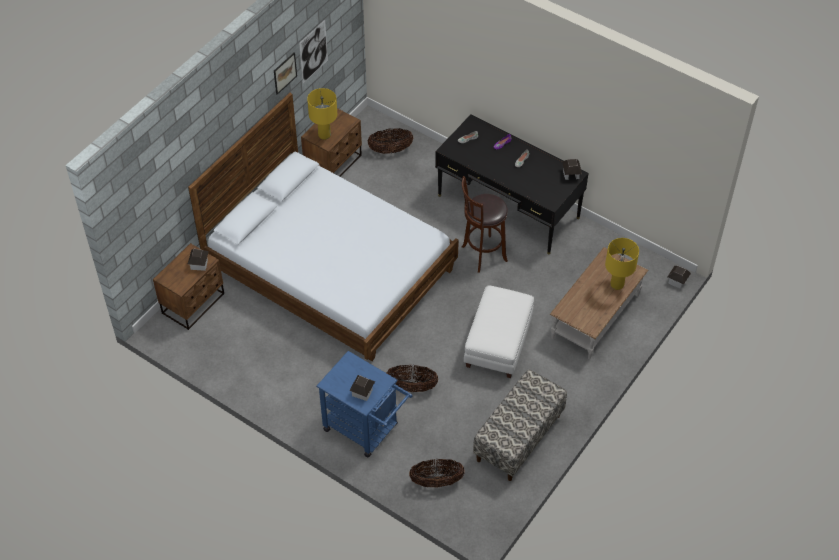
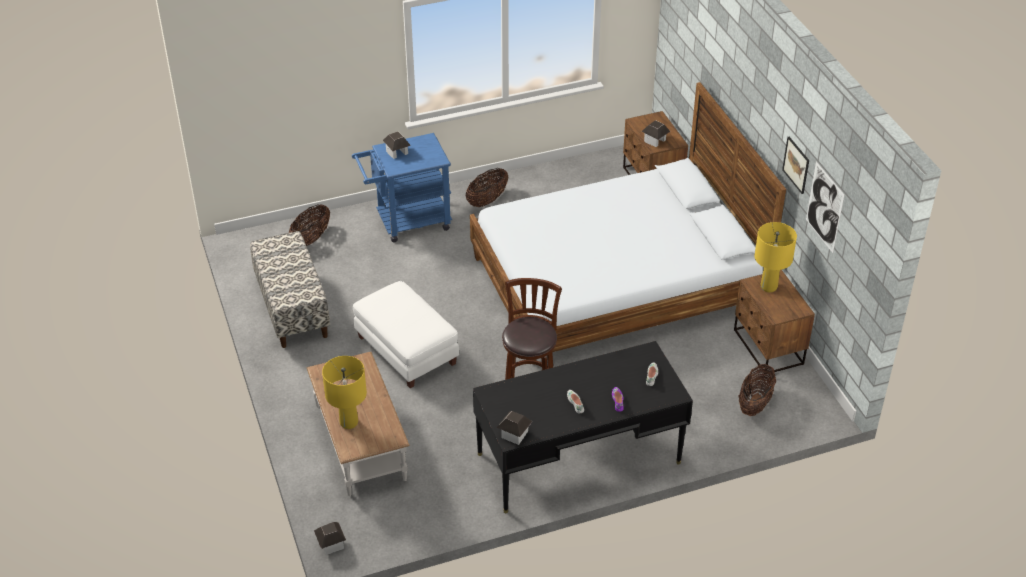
camera: 125 degrees right, 10 degrees down
(411, 387) = (420, 269): basket -> basket (487, 200)

